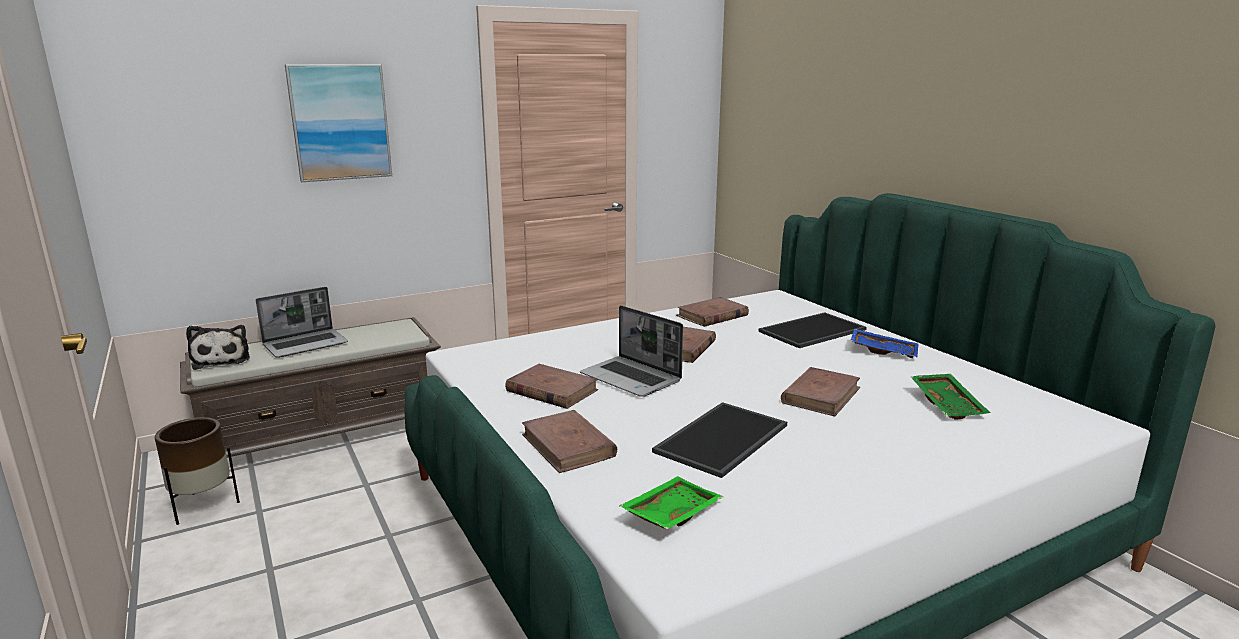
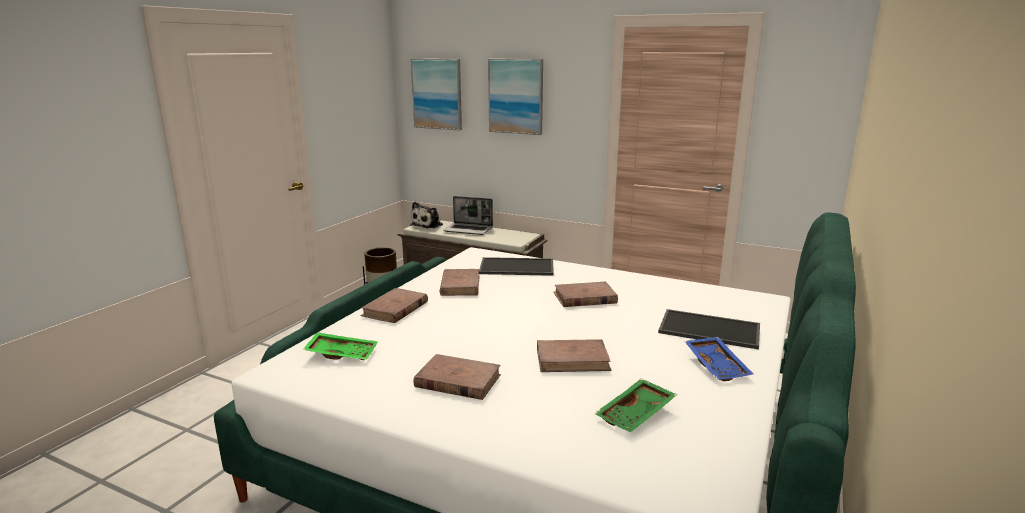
camera: 55 degrees right, 0 degrees up
(177, 129) = (437, 94): none -> picture
(632, 378) = (509, 298): laptop -> none
(712, 316) = (668, 290): brown book -> brown book (457, 381)
(723, 440) = (452, 345): tray -> tray (516, 267)

